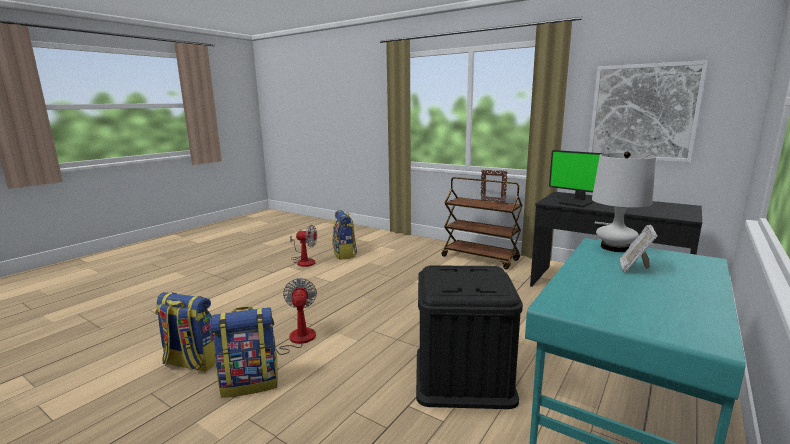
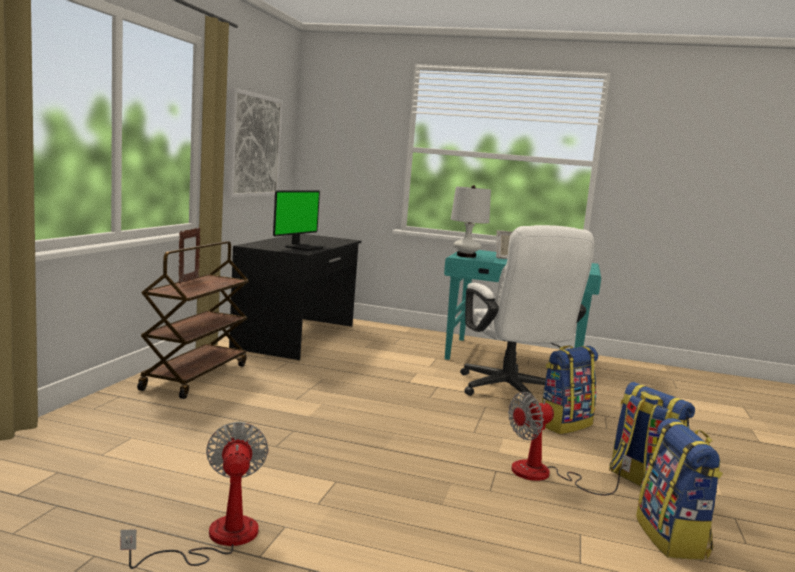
camera: 110 degrees left, 5 degrees down
(345, 254) = (163, 490): backpack -> backpack (563, 424)
(463, 375) = (511, 392): black storage box -> white office chair

